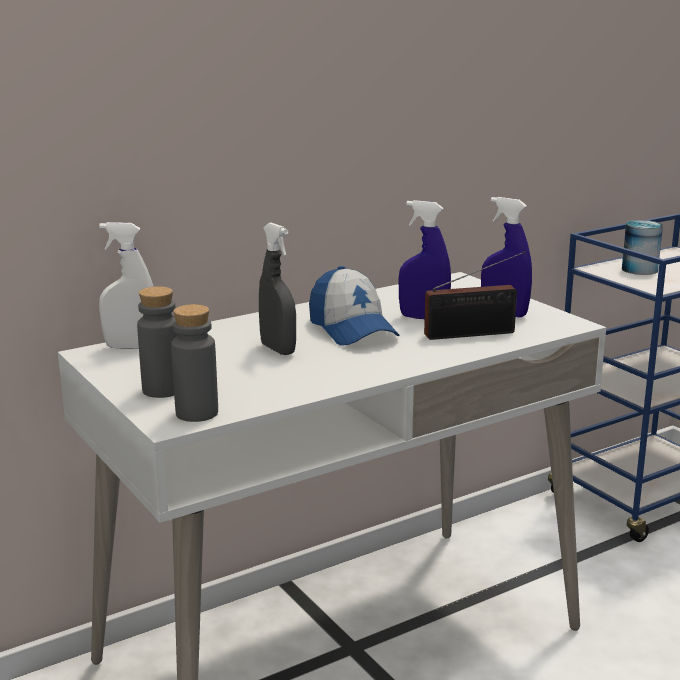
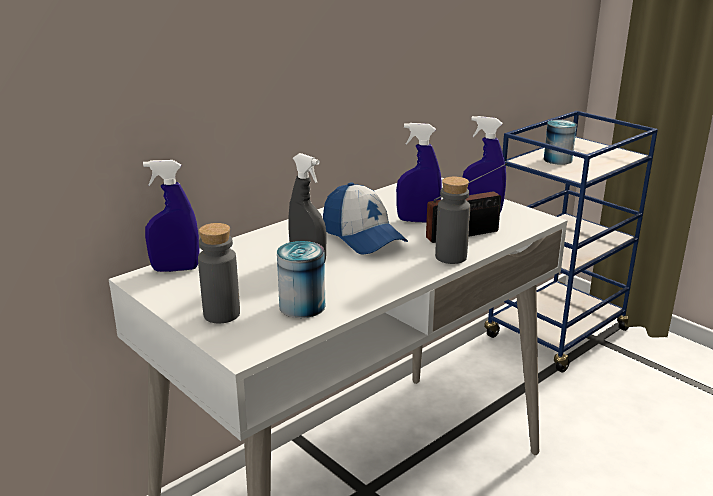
camera: 10 degrees left, 5 degrees up
(131, 347) = (175, 269): white spray bottle -> blue spray bottle
(197, 413) = (263, 337): grey bottle -> grey bottle (451, 257)
(252, 388) = (302, 306): none -> can

